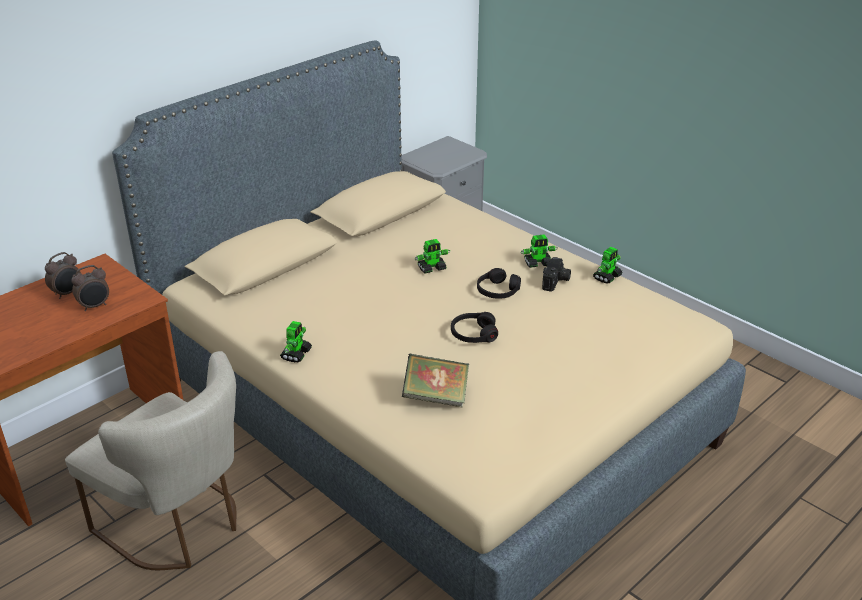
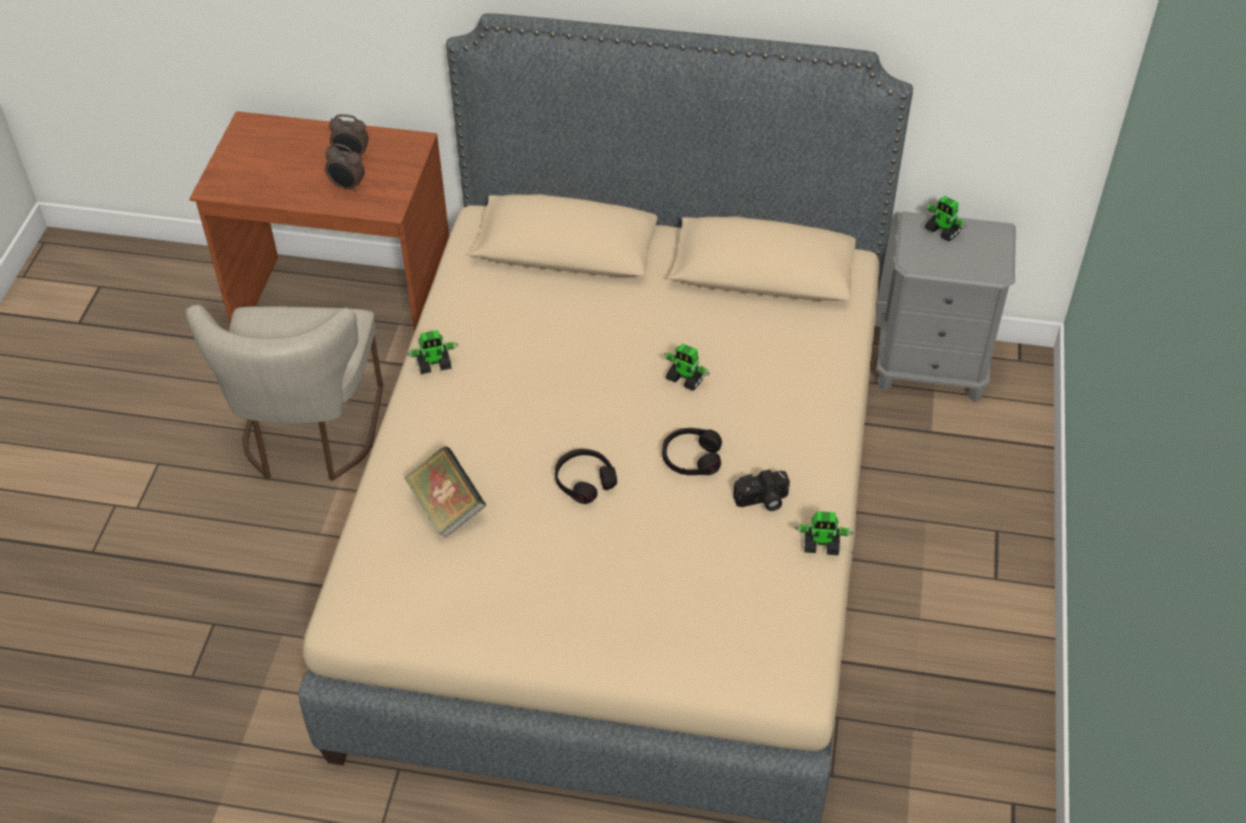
camera: 55 degrees right, 15 degrees up
(538, 263) = (787, 465): toy robot -> toy robot (943, 231)

